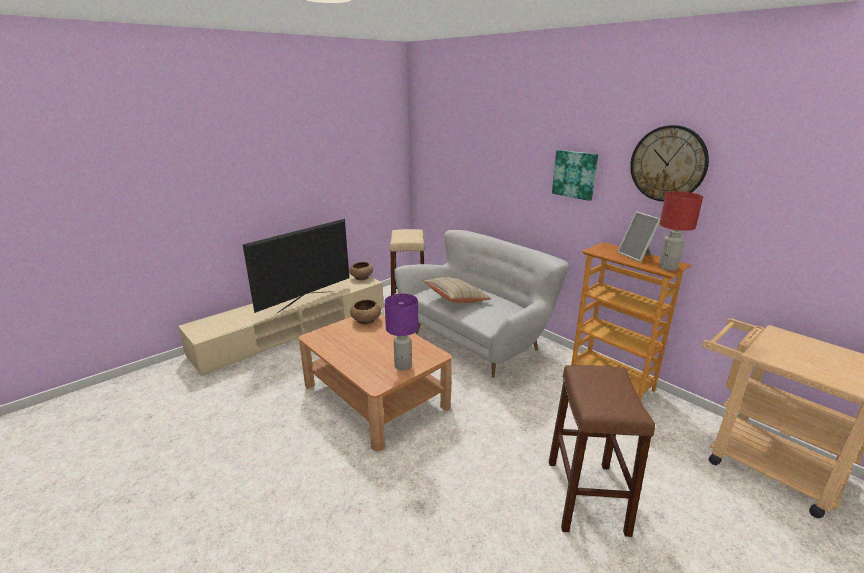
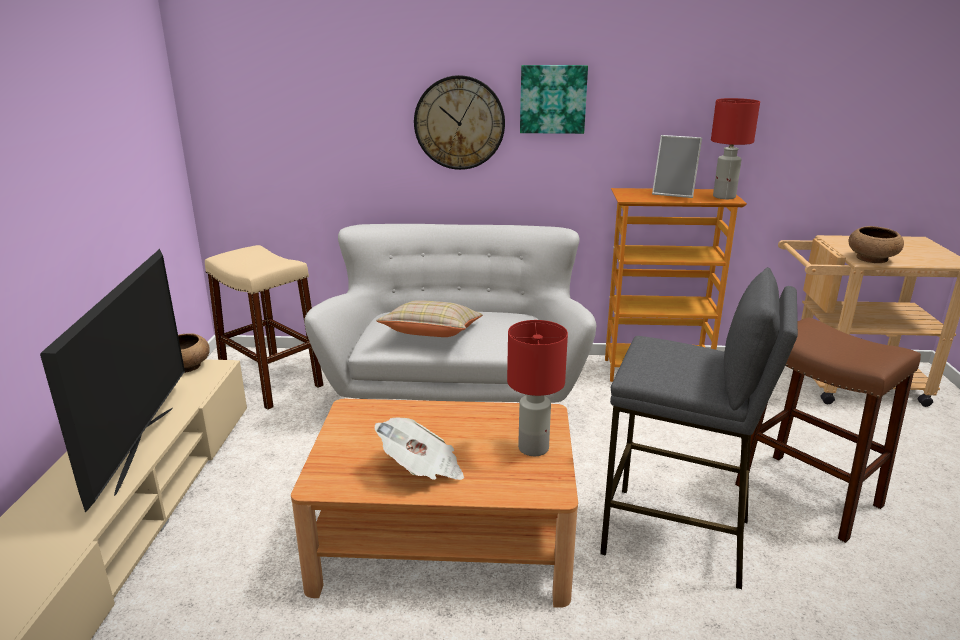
camera: 45 degrees left, 0 degrees up
(350, 350) = (422, 469): none -> newspaper
(366, 320) = (361, 418): brown bowl -> brown bowl (872, 259)
(403, 365) = (532, 448): purple table lamp -> red table lamp
(471, 461) = (677, 536): none -> grey stool
(668, 164) = (686, 67): wall clock -> wall clock (459, 123)

